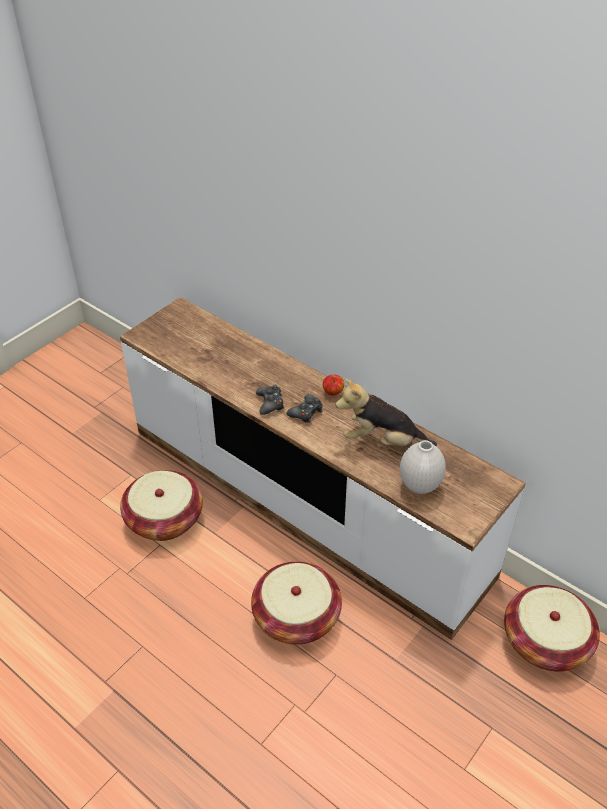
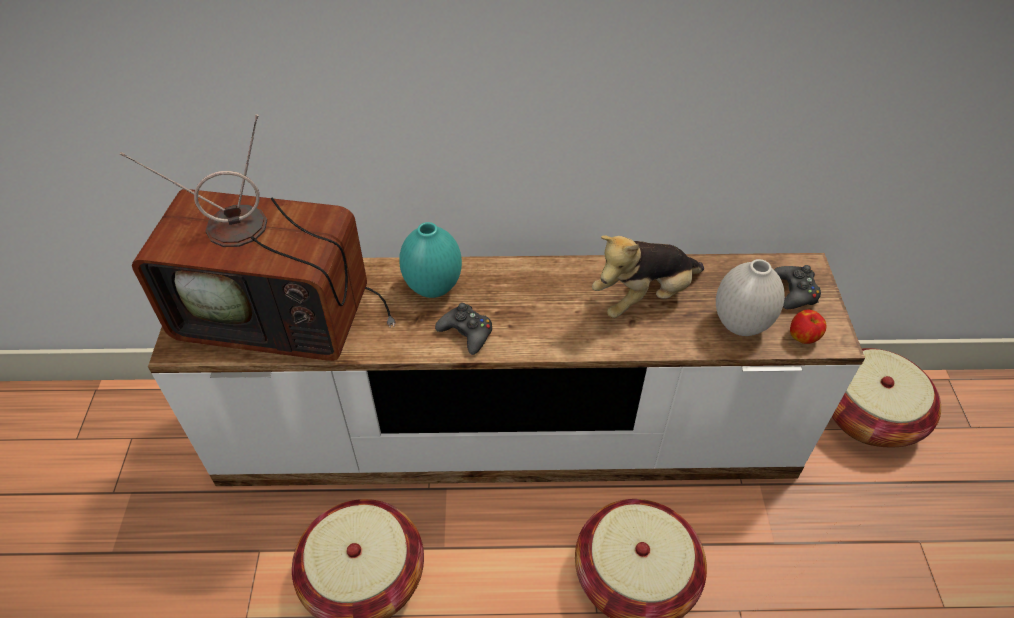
camera: 40 degrees left, 5 degrees up
(195, 346) = (282, 316): none -> television
(277, 373) = (432, 288): none -> turquoise vase
(306, 412) = (522, 316): black game controller -> black game controller (795, 292)
(333, 392) = (525, 272): apple -> apple (803, 337)

